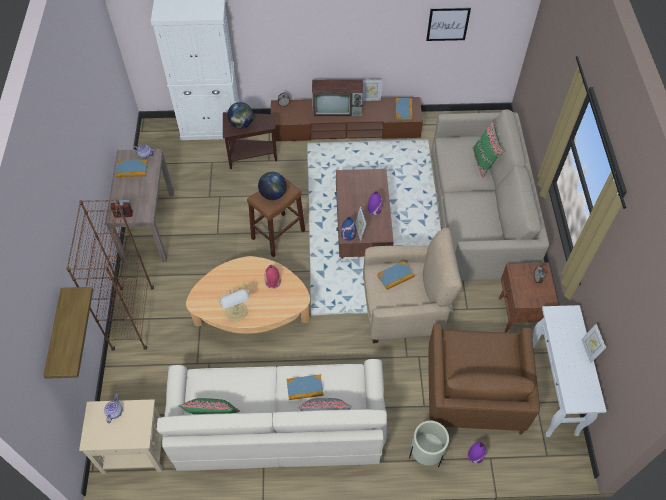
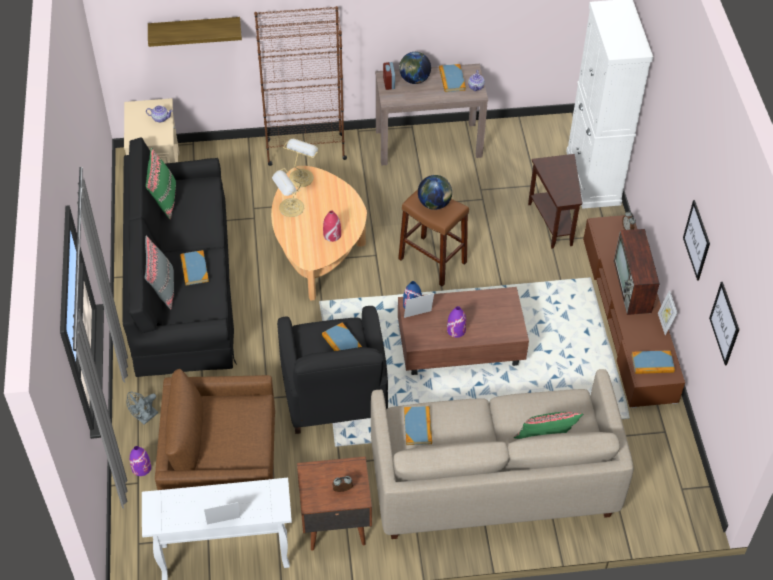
camera: 85 degrees right, 5 degrees down
(200, 302) = (301, 177): none -> table lamp
(241, 124) = (557, 173): globe -> globe (414, 80)
(278, 425) = (182, 283): beige sofa -> black sofa
(376, 24) = (696, 240): none -> picture
(403, 309) = (334, 393): beige armchair -> black armchair
(425, 454) = (145, 418): beige planter -> grey fan
(475, 231) = (418, 427): none -> book

